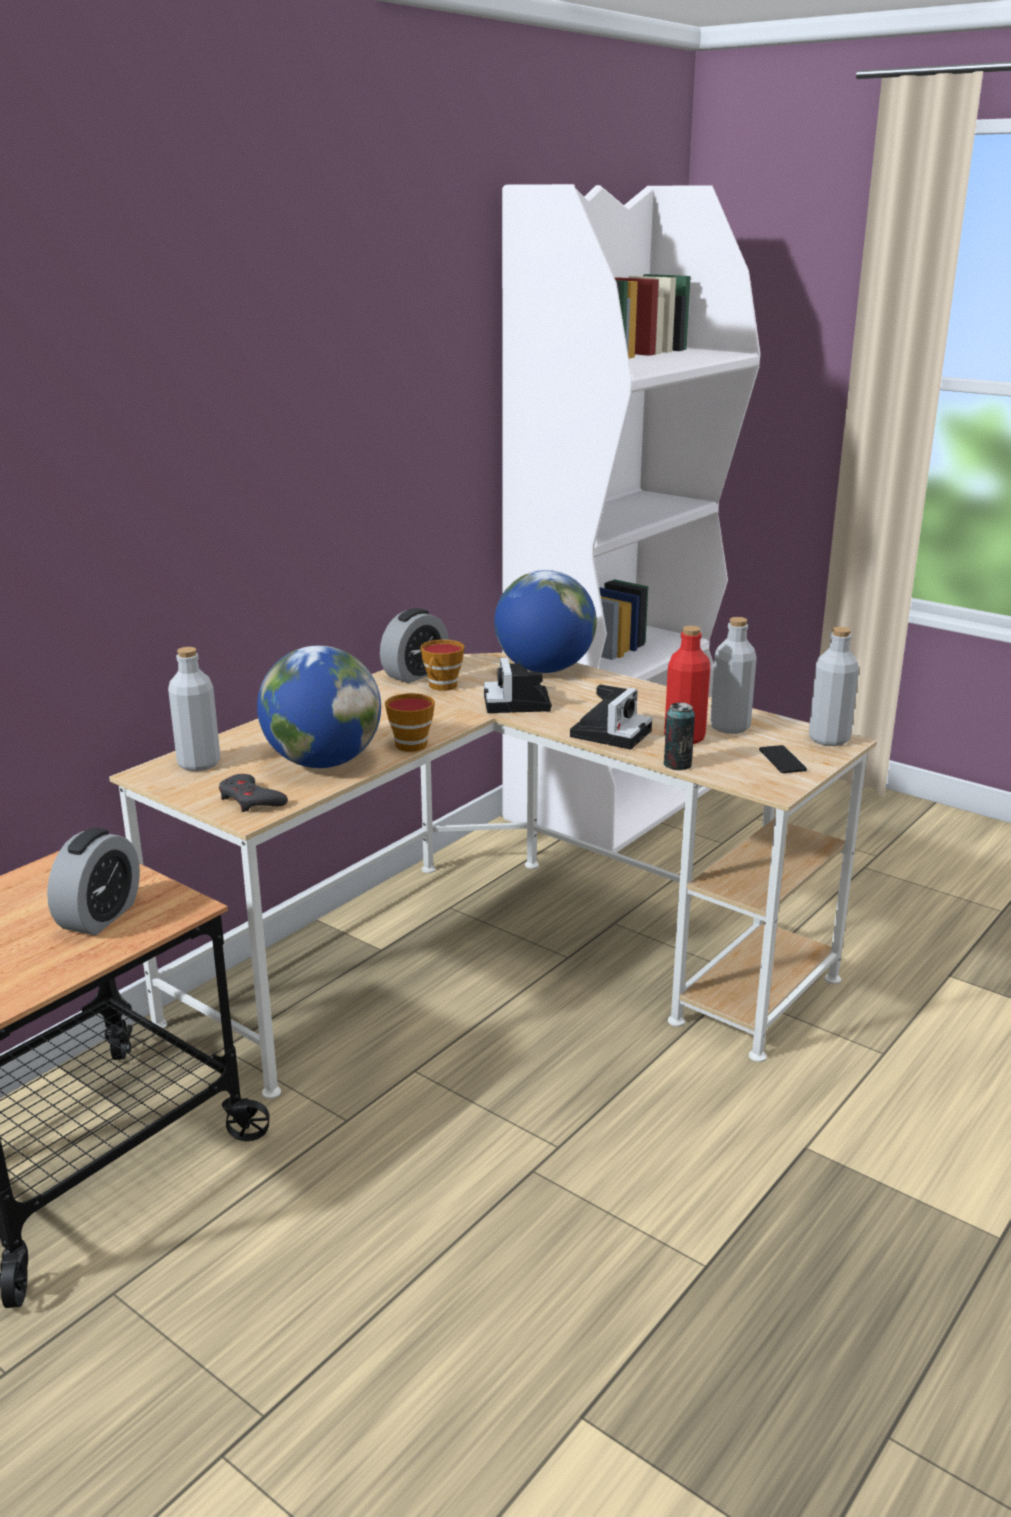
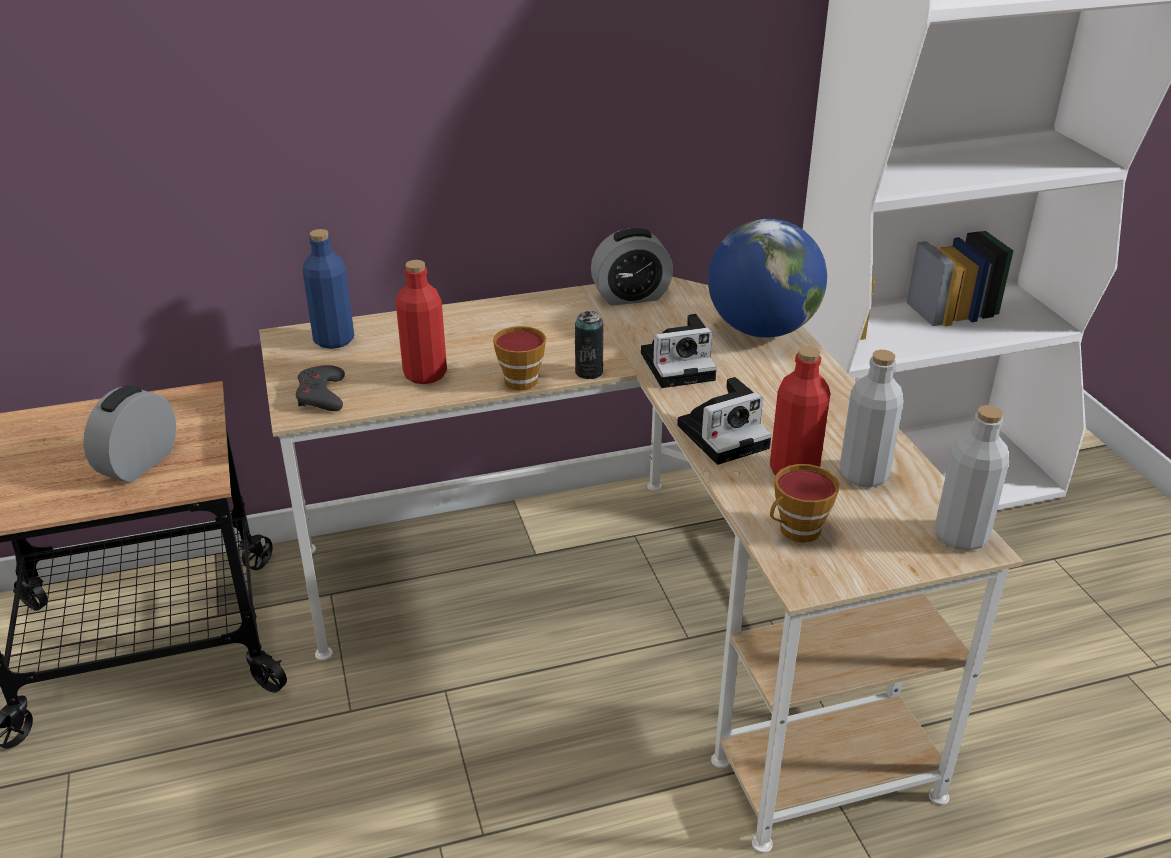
camera: 35 degrees right, 10 degrees up
(100, 916) = (139, 463): alarm clock -> alarm clock turned 150 degrees clockwise
(199, 763) = (334, 340): grey bottle -> blue bottle
(322, 762) = (425, 374): globe -> red bottle
(442, 687) = (635, 320): cup -> cup (796, 532)
(518, 704) = (680, 365): camera -> camera turned 135 degrees counterclockwise
(677, 765) = (739, 504): can -> can (589, 372)
(782, 760) = (864, 544): phone -> none

